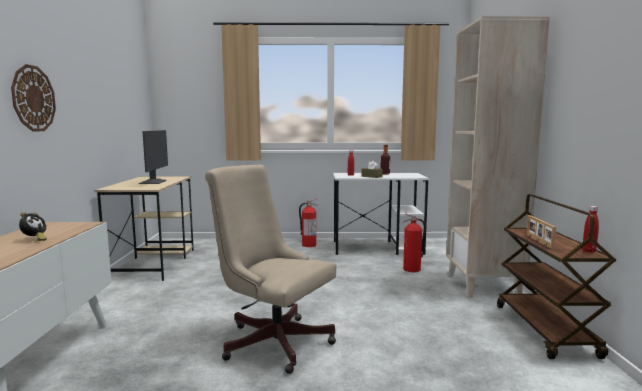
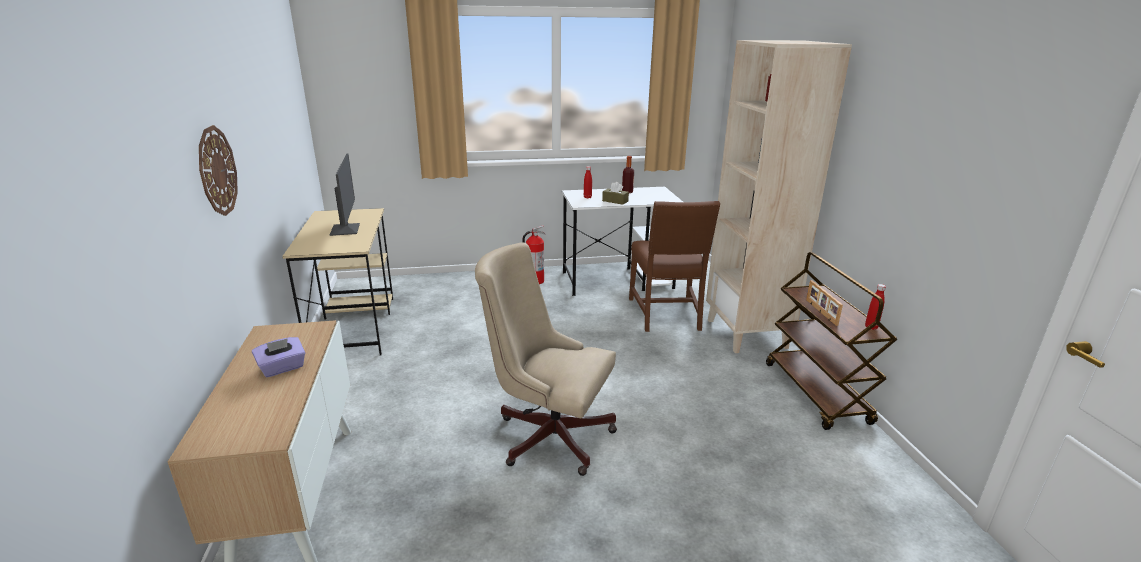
camera: 10 degrees left, 15 degrees up
(34, 240) = (282, 368): alarm clock -> purple tissue box
(412, 269) = (666, 315): fire extinguisher -> brown chair

